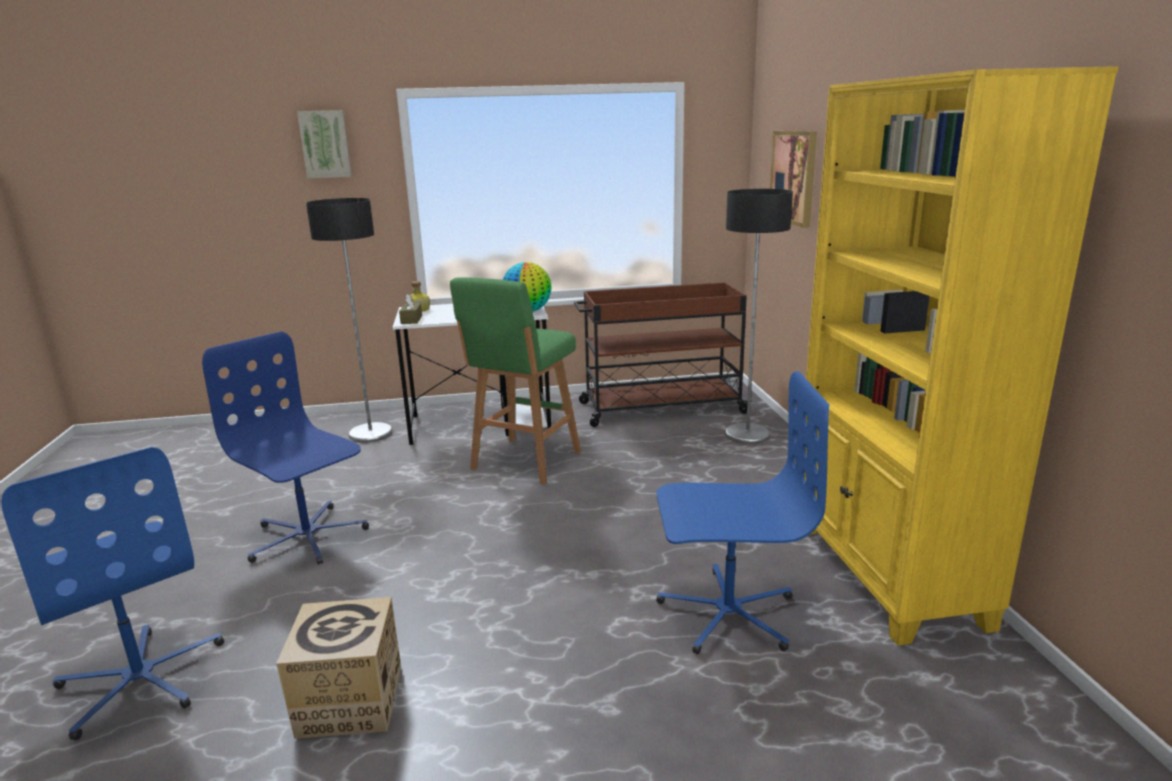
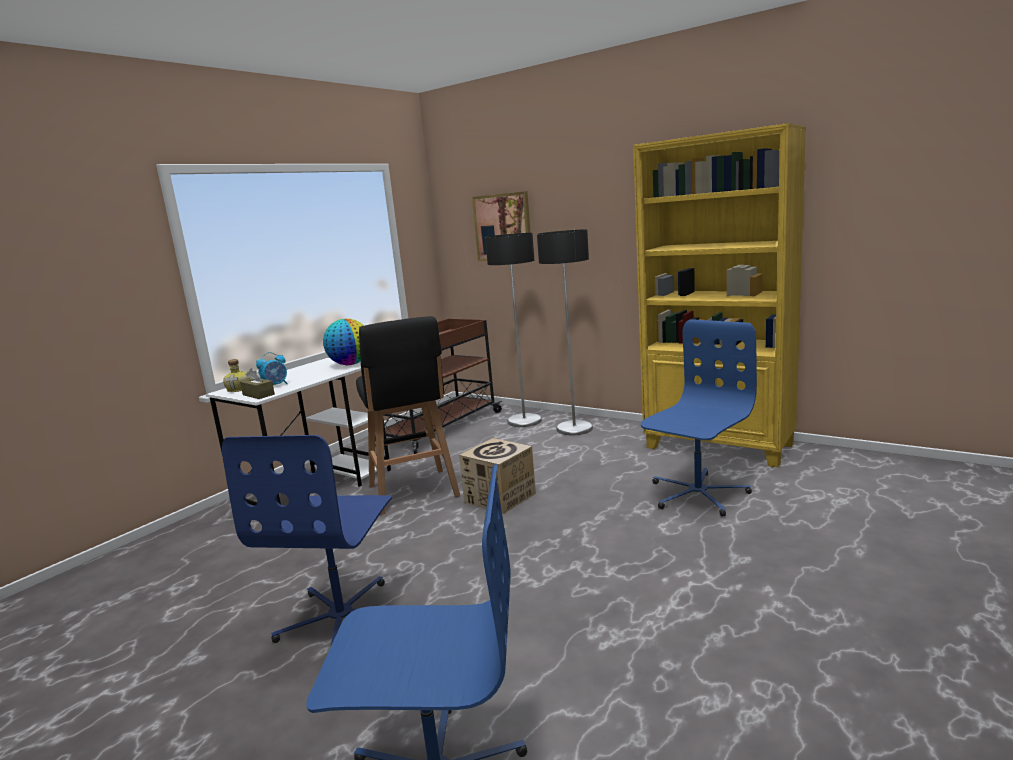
camera: 45 degrees left, 5 degrees down
(306, 537) = (343, 619): blue office chair -> blue office chair turned 75 degrees counterclockwise
(325, 144) = (83, 225): picture -> none
(350, 701) = (622, 657): cardboard box -> cardboard box (500, 498)
(371, 433) = (218, 538): floor lamp -> floor lamp (574, 428)
(439, 315) = (276, 386): none -> alarm clock
(524, 462) = (414, 492): green stool -> black stool

